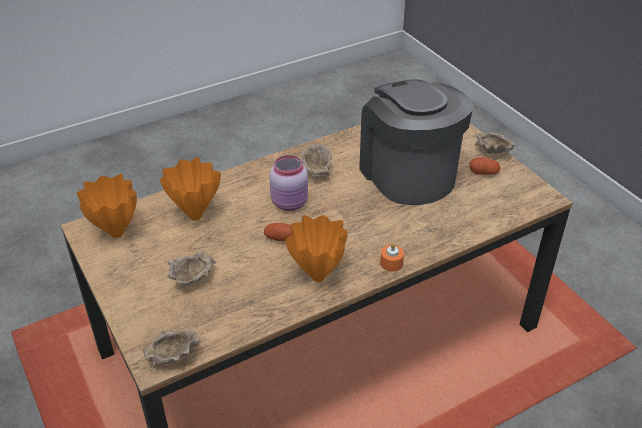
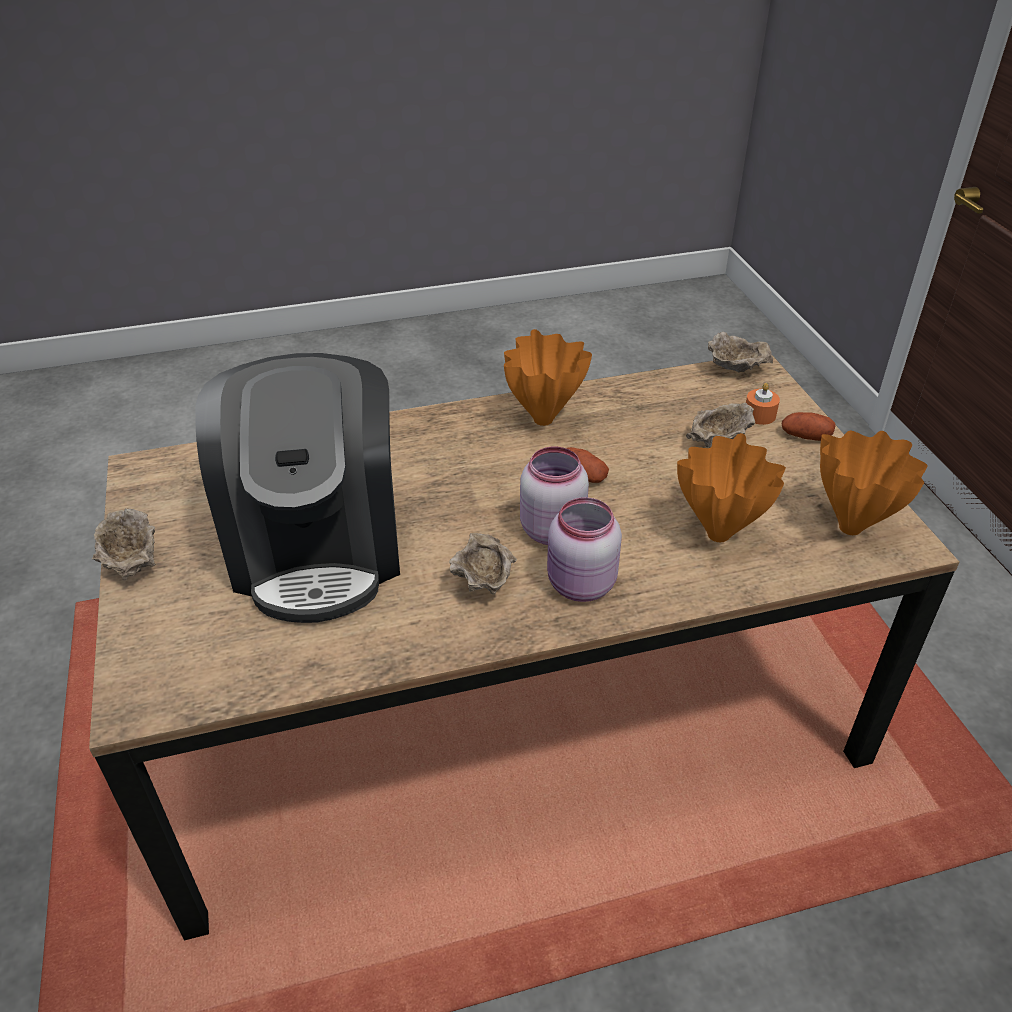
camera: 165 degrees left, 0 degrees up
(267, 179) = (580, 585): none -> pink jar
(391, 263) = (437, 420): orange candle -> orange candle (759, 415)
(483, 172) = (187, 527): potato -> potato (805, 436)

